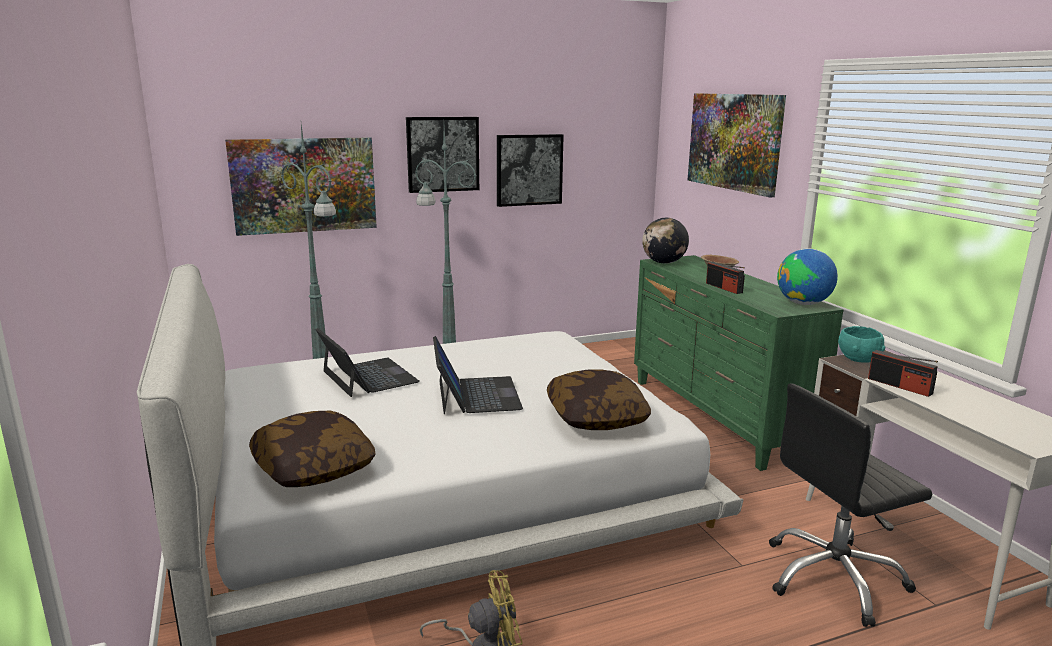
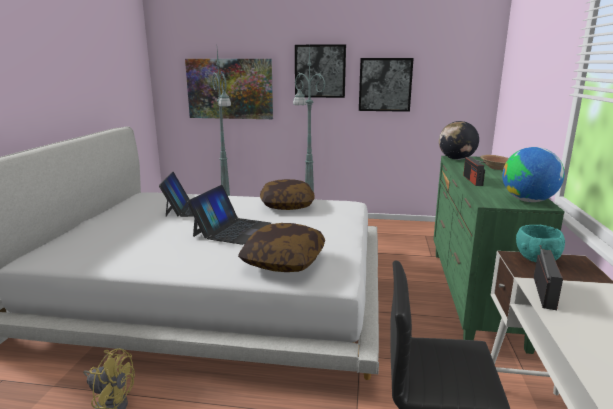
camera: 30 degrees right, 0 degrees up
(313, 468) = (81, 250): pillow -> pillow (287, 205)
(734, 142) = (537, 57): picture -> none
(899, 386) = (544, 292): radio -> radio turned 150 degrees counterclockwise

